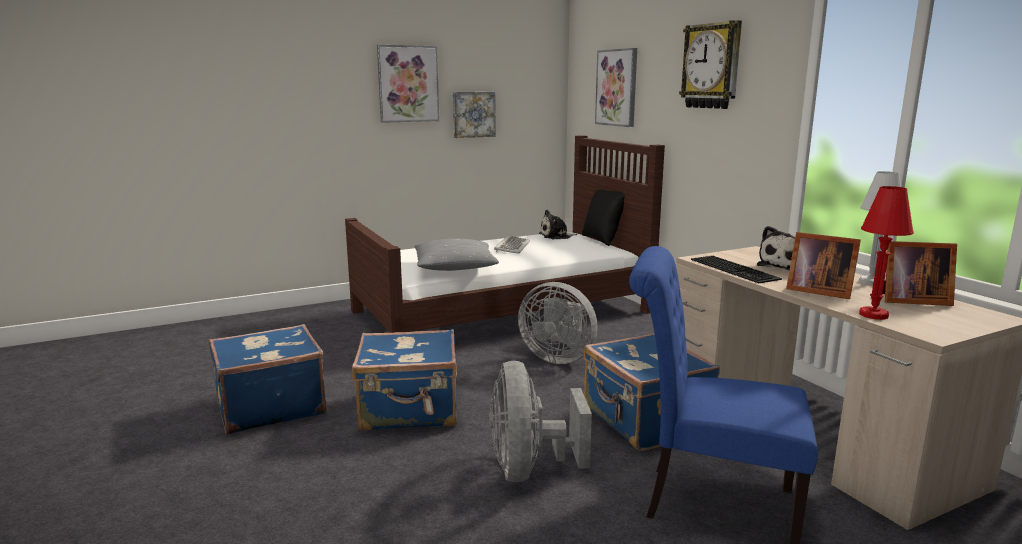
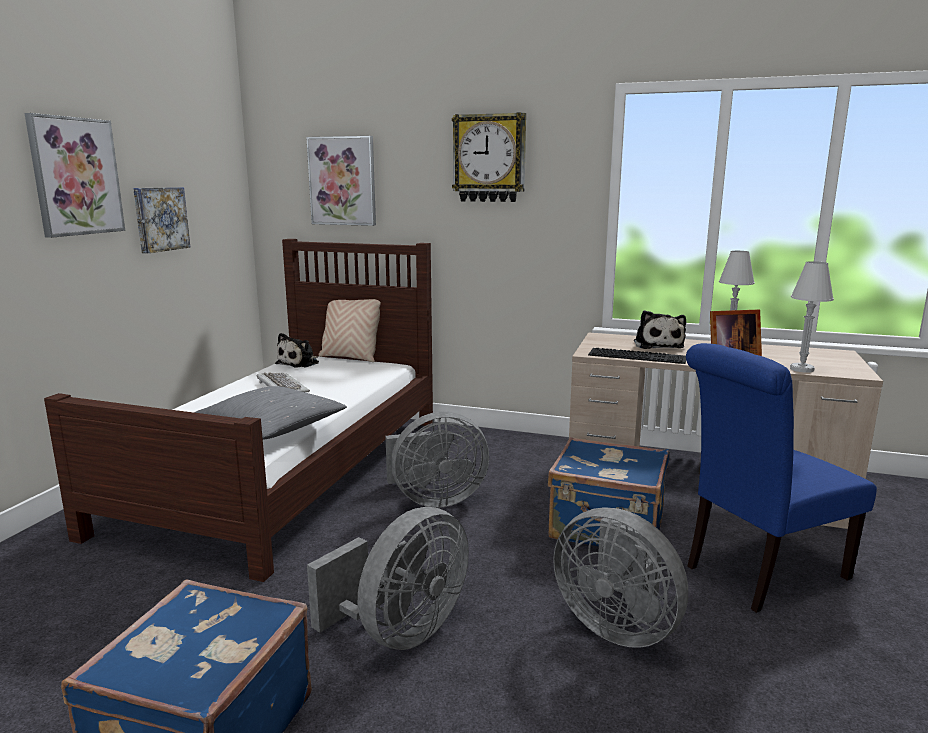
camera: 45 degrees left, 0 degrees up
(410, 411) = (401, 632): blue suitcase -> grey fan
(601, 240) = (350, 357): black pillow -> beige pillow
(873, 315) = (801, 369): red table lamp -> white table lamp
(910, 300) = (782, 353): picture frame -> none

